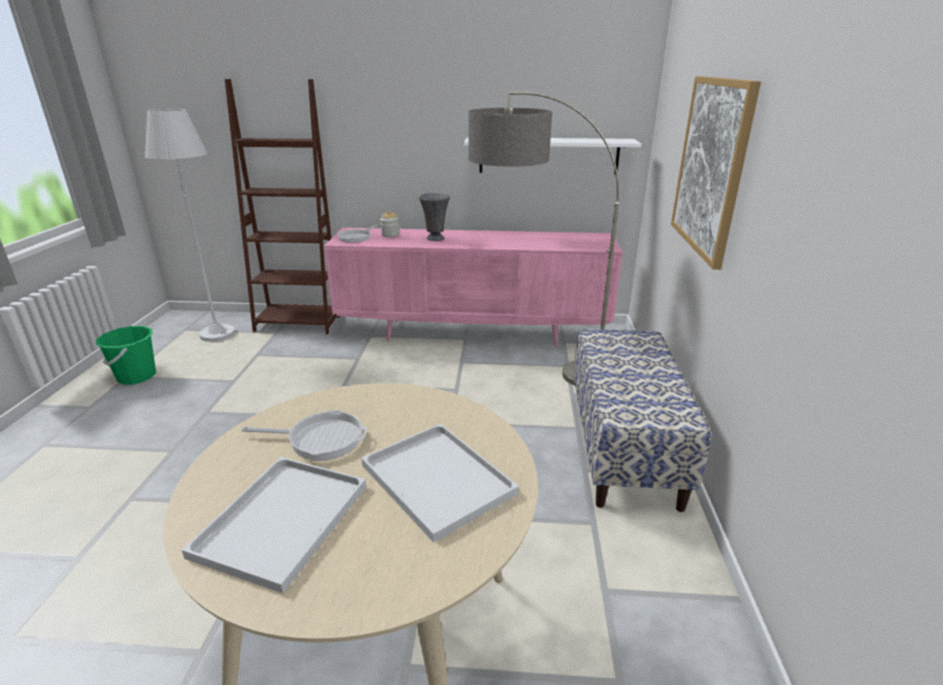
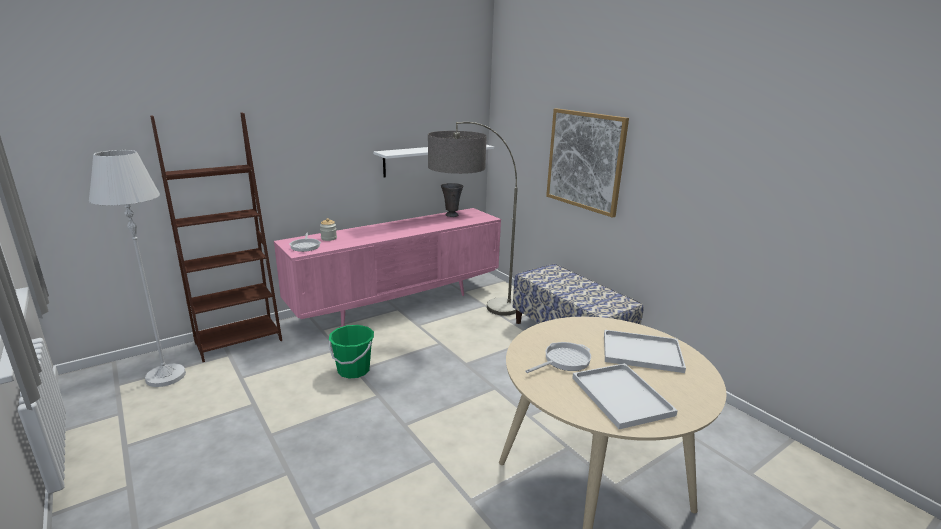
camera: 40 degrees left, 5 degrees down
(137, 376) = (136, 441): green bucket -> green bucket (353, 370)
(435, 238) = (369, 234): grey vase -> grey vase (451, 215)

